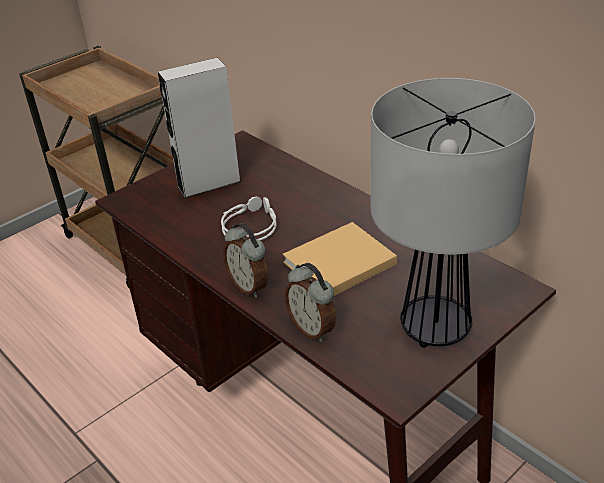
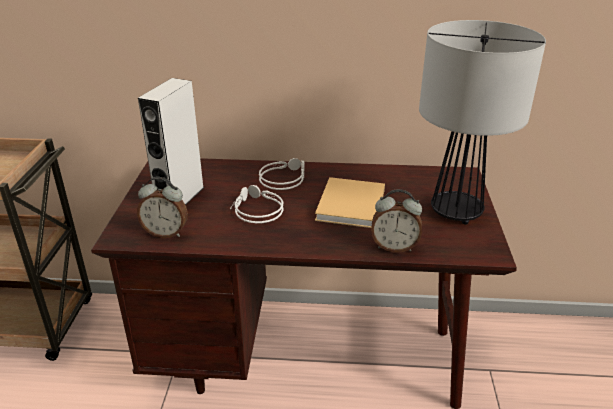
camera: 45 degrees left, 5 degrees down
(249, 286) = (316, 244): alarm clock -> alarm clock (166, 233)
(319, 203) = (283, 178): none -> grey headphones

